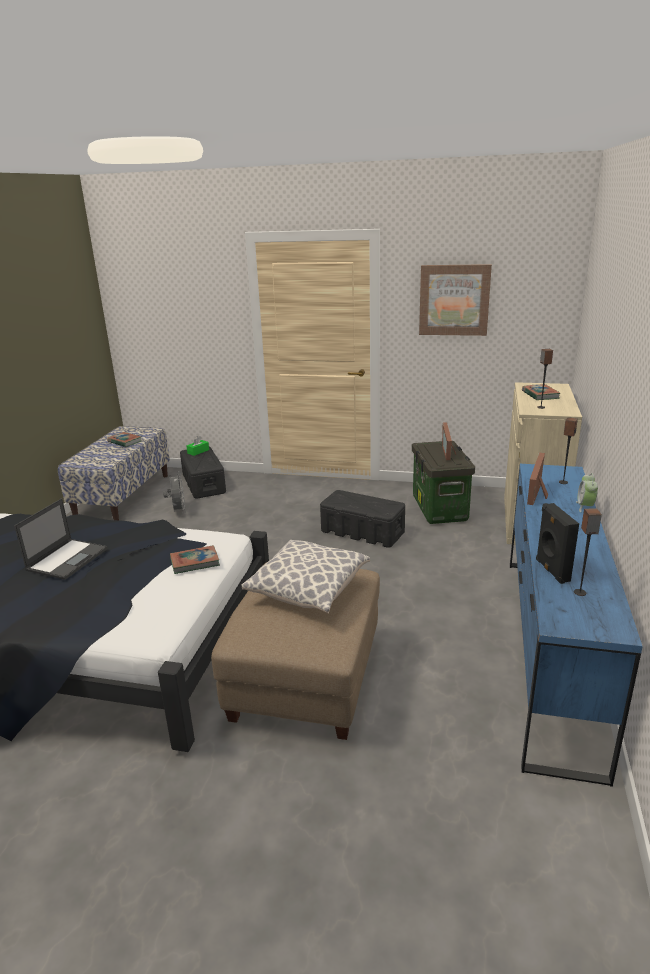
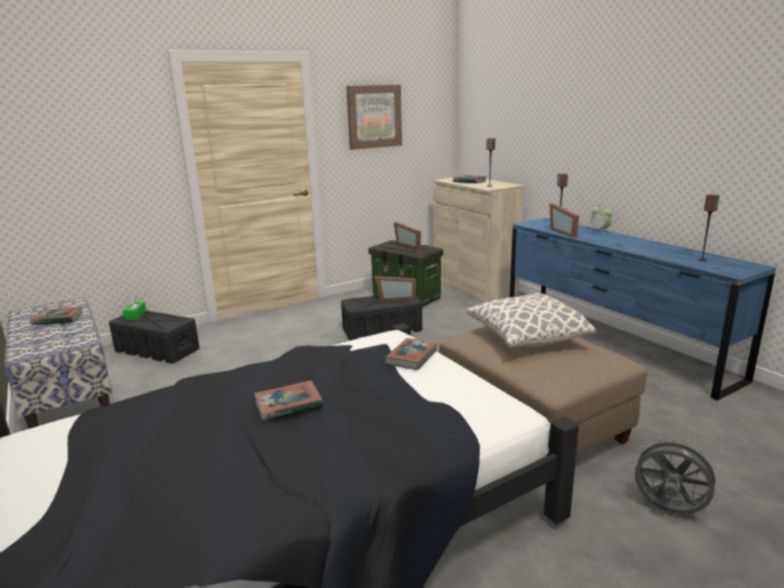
camera: 45 degrees left, 5 degrees down
(68, 558) = (288, 405): laptop -> book
(178, 511) = (174, 379): grey fan -> grey fan (668, 510)
(377, 505) = (395, 298): none -> picture frame
(551, 570) = (667, 257): black speaker -> none

